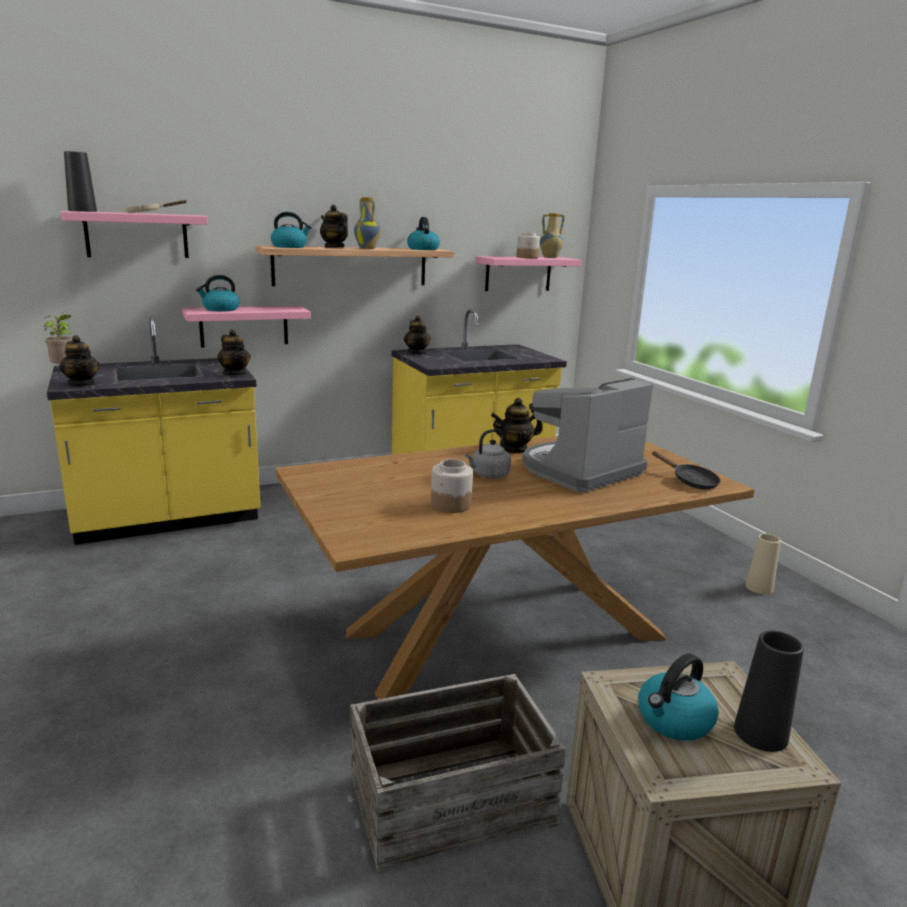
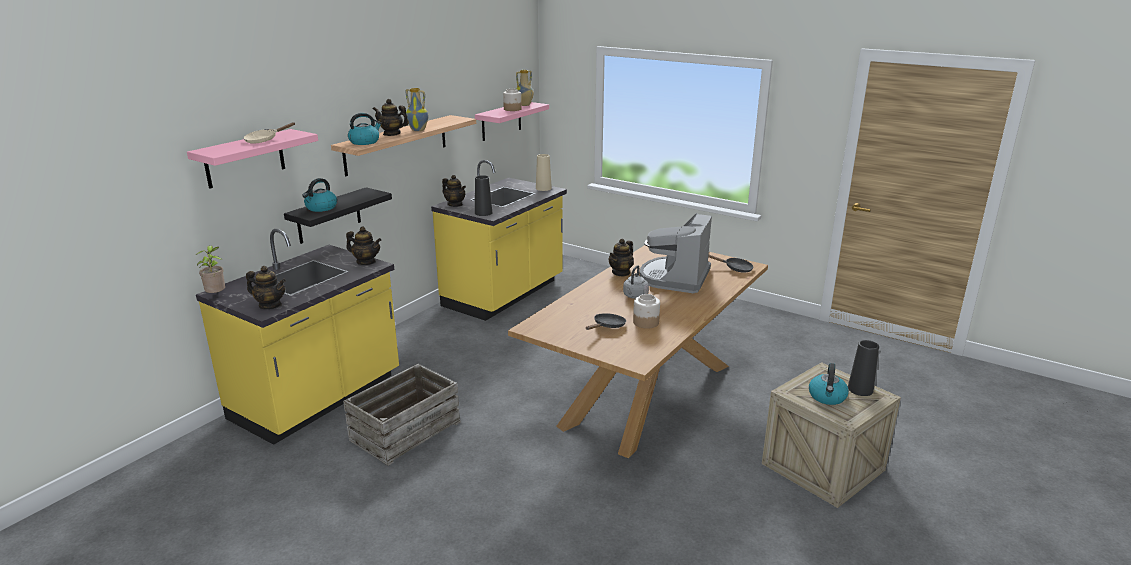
camera: 30 degrees left, 5 degrees up
(82, 211) = (213, 150): black vase -> black vase (483, 213)
(244, 326) = (329, 216): pink shelf -> black shelf
(394, 495) = (607, 326): none -> black frying pan
(422, 249) = (449, 120): kettle -> none
(450, 798) = (712, 485): crate -> crate (405, 430)
(759, 587) = (745, 319): beige vase -> beige vase (543, 188)

